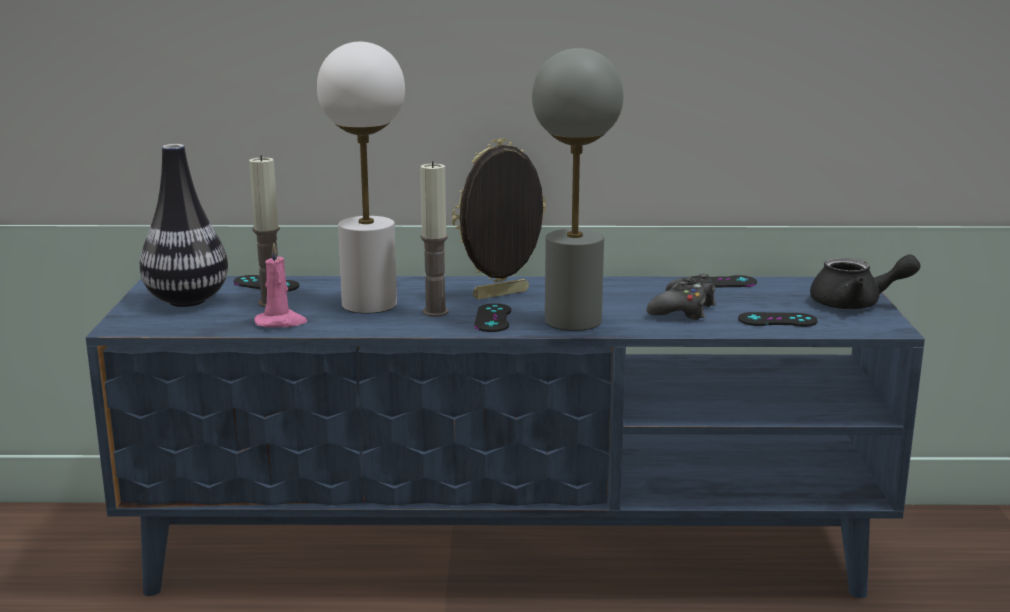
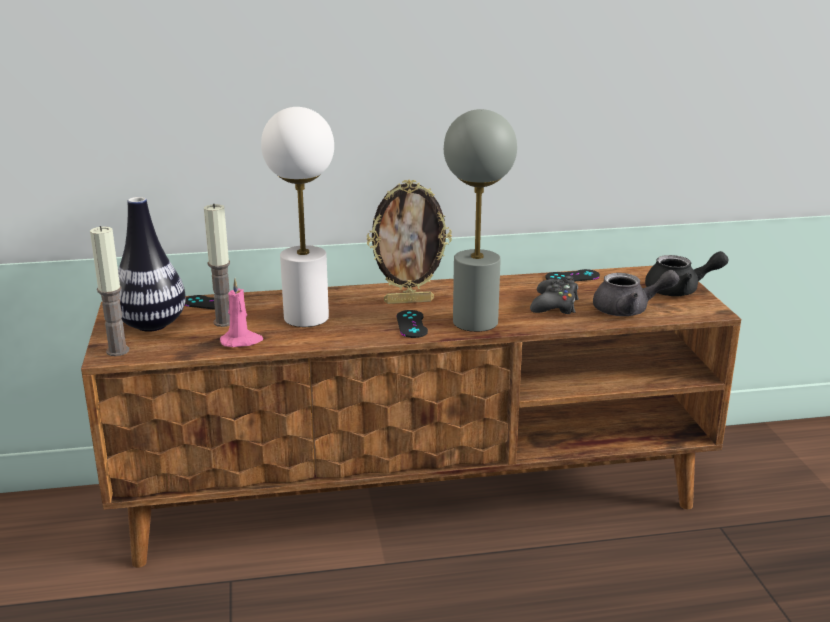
camera: 10 degrees left, 5 degrees up
(435, 312) = (363, 321): candle -> candle (118, 351)
(502, 295) = (409, 301): picture frame -> picture frame turned 150 degrees counterclockwise
(508, 552) = (416, 498): blue tv stand -> brown tv stand
(777, 320) = (629, 310): black game controller -> grey teapot

